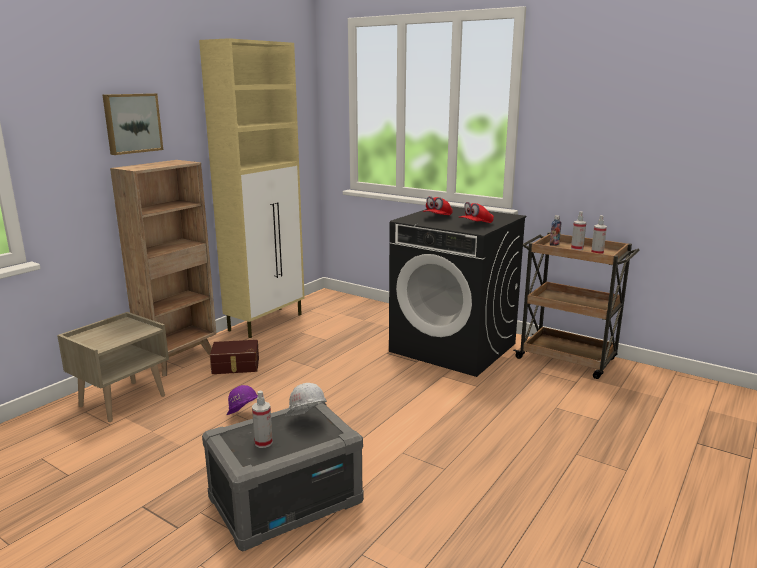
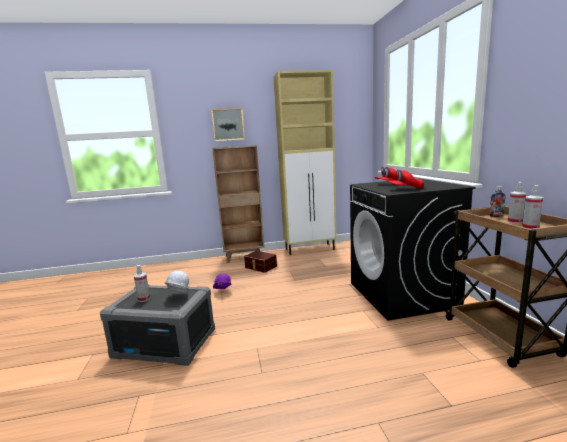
camera: 45 degrees right, 5 degrees down
(123, 400) = (196, 268): beige nightstand -> none

